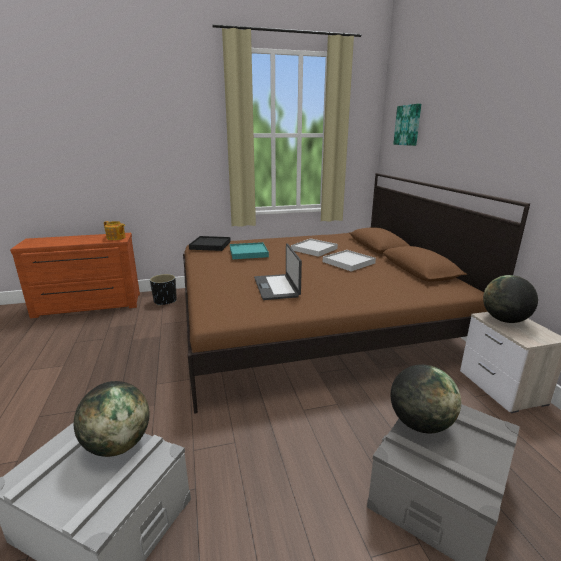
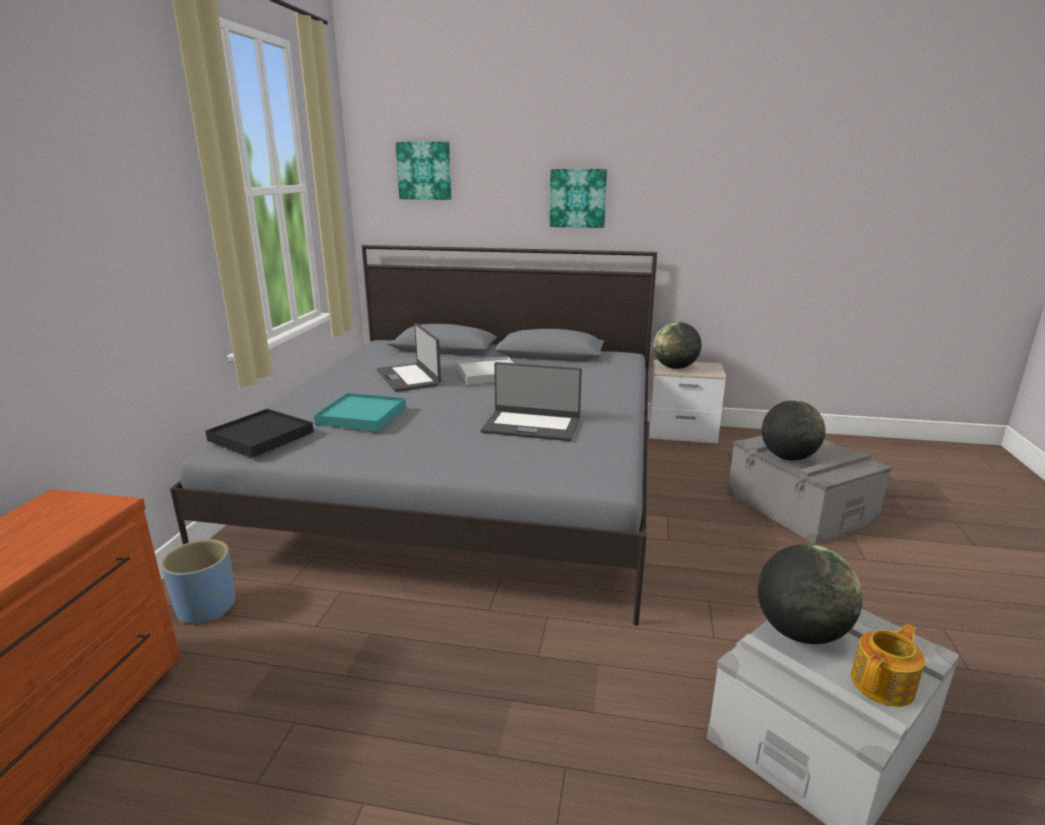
camera: 65 degrees left, 0 degrees up
(116, 238) = (78, 509): teapot -> teapot (884, 684)
(165, 301) = (206, 607): black planter -> blue planter
(310, 319) = (467, 479): brown bed -> grey bed
(314, 249) = (409, 377): white tray -> laptop
(483, 146) = (578, 198): none -> picture

